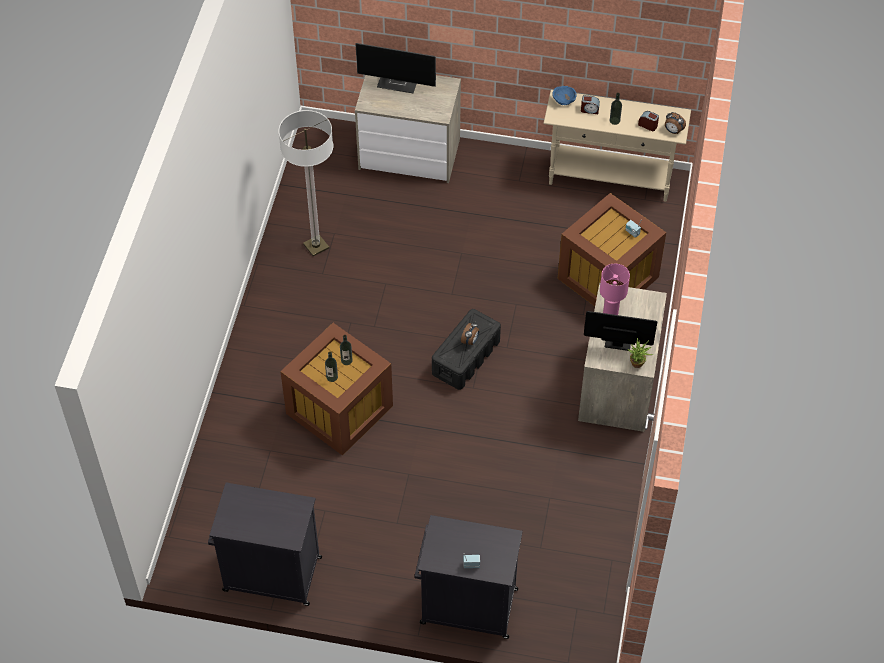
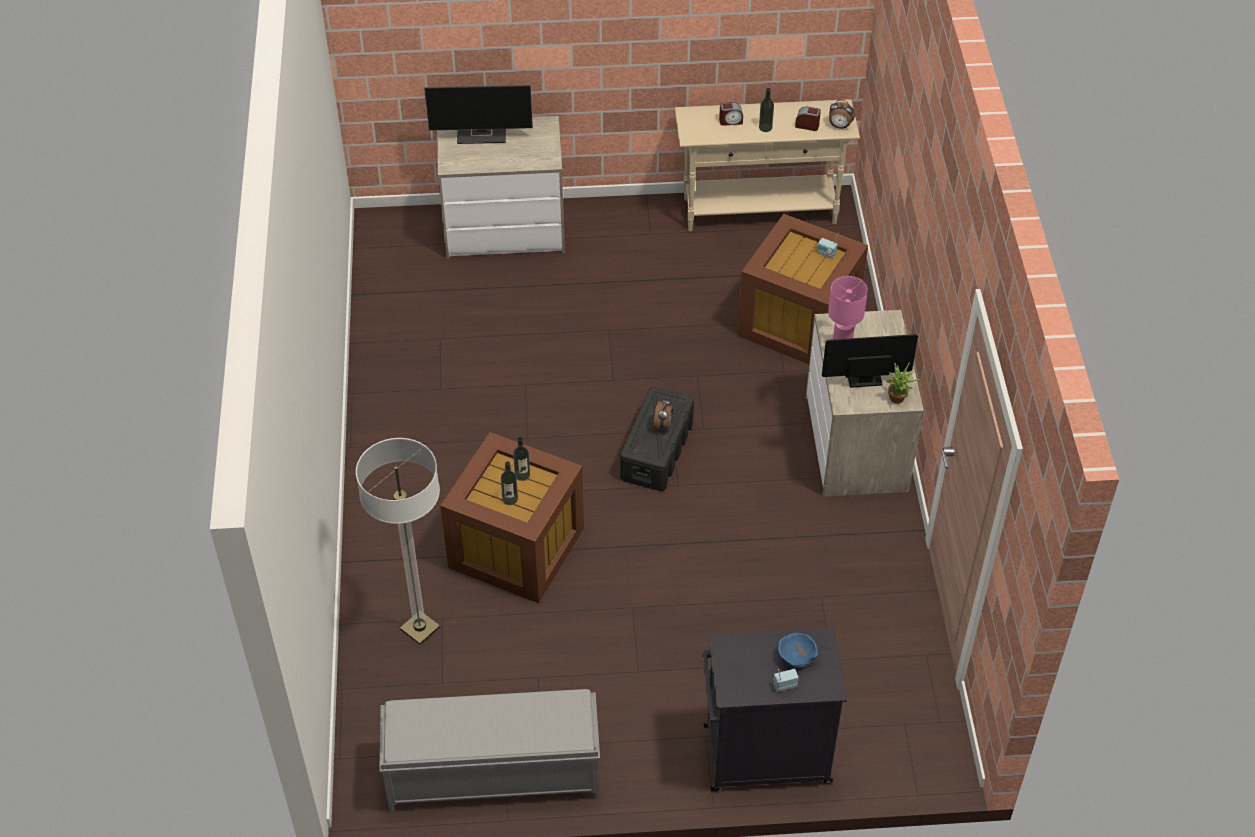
camera: 15 degrees left, 5 degrees down
(270, 574) = (492, 774): black cabinet -> grey bench
(316, 246) = (422, 358): floor lamp -> floor lamp (420, 628)
(564, 100) = (695, 116): blue bowl -> blue bowl (796, 657)

